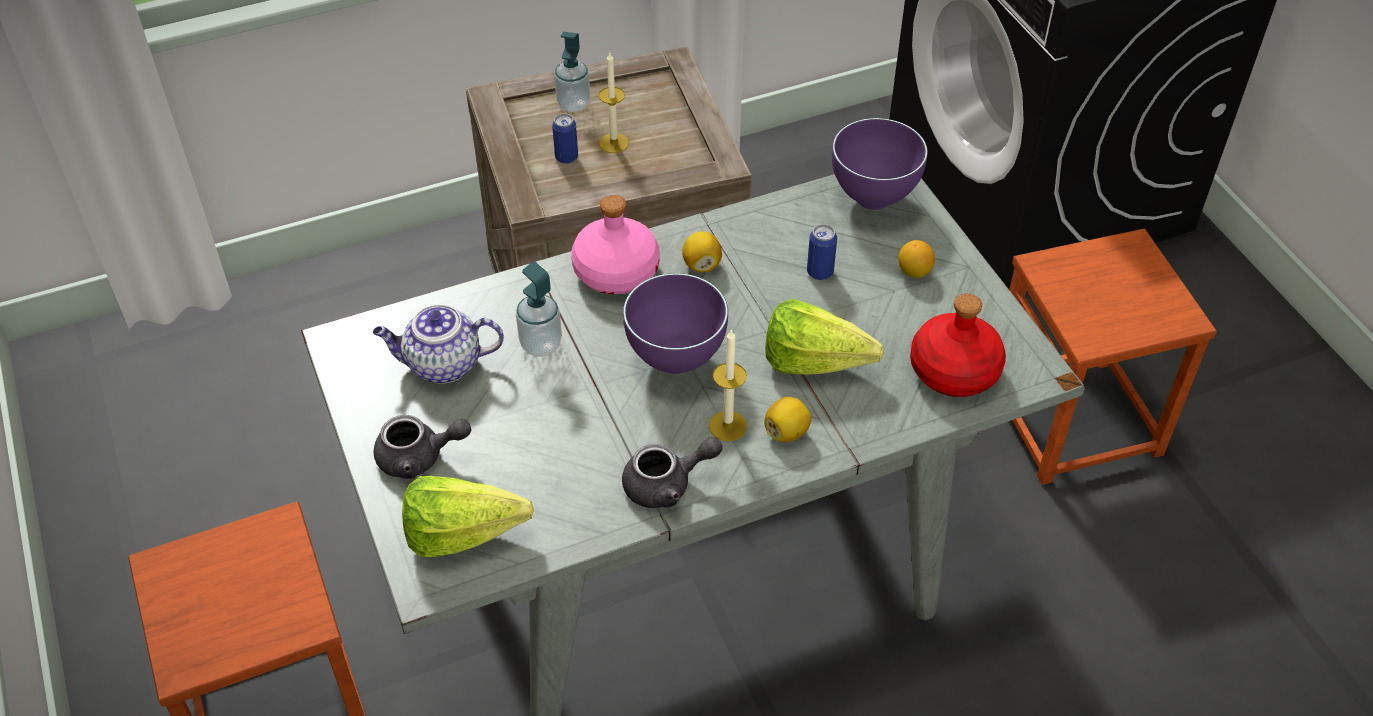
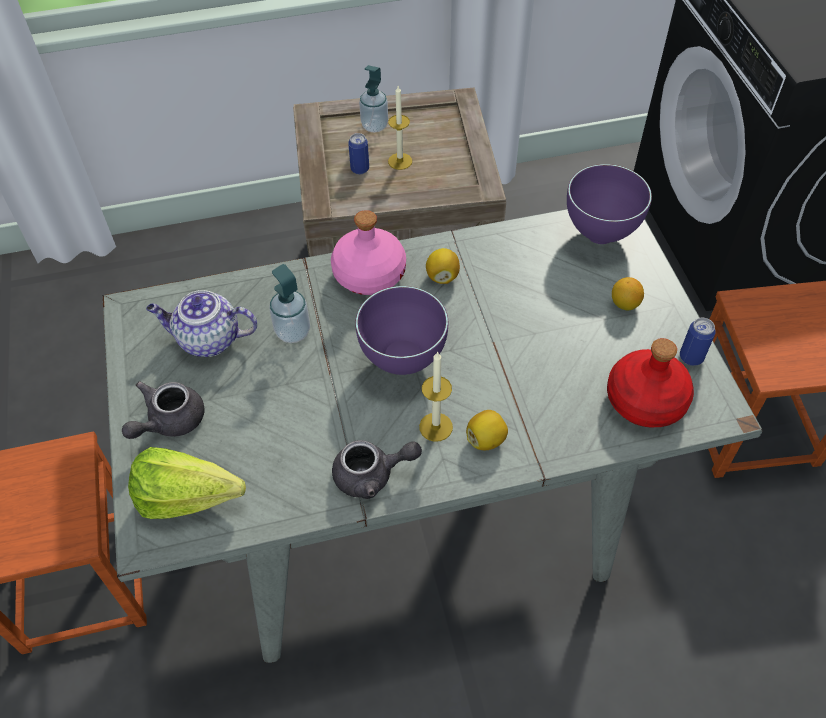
camera: 10 degrees right, 5 degrees up
(419, 457) = (169, 421): grey teapot -> grey teapot turned 120 degrees clockwise
(820, 272) = (542, 295): can -> can (691, 357)
(822, 366) = (529, 382): lettuce -> none

